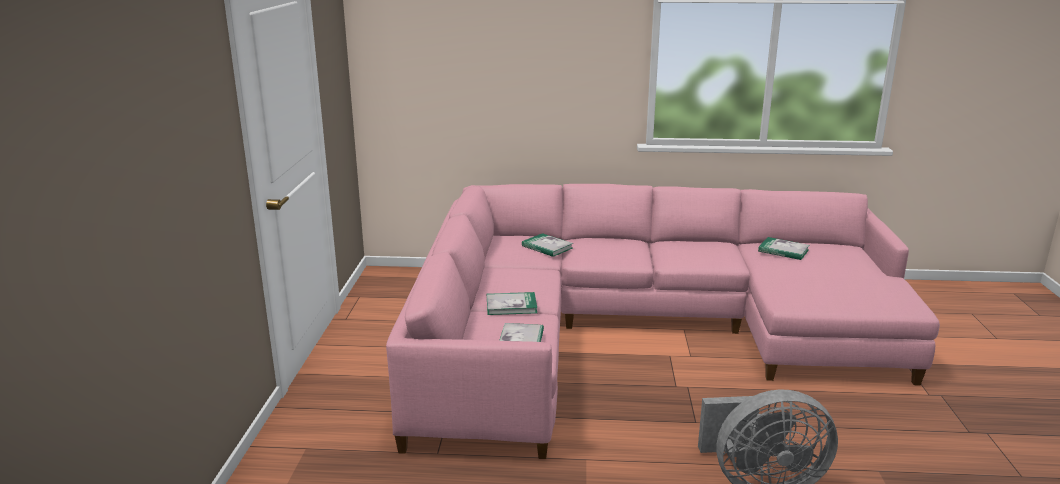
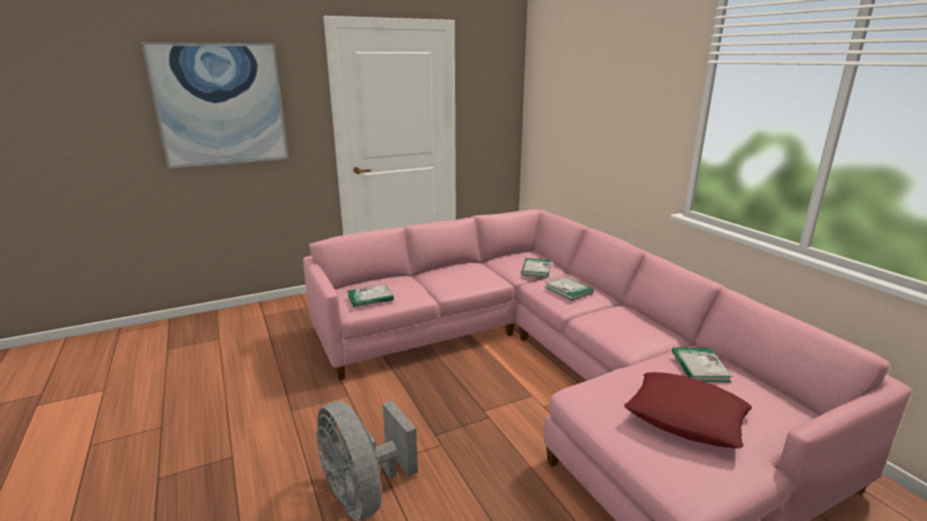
camera: 60 degrees right, 0 degrees up
(153, 143) = (221, 105): none -> picture
(511, 306) = (423, 282): book -> book (568, 290)
(840, 277) = (685, 417): none -> red pillow

